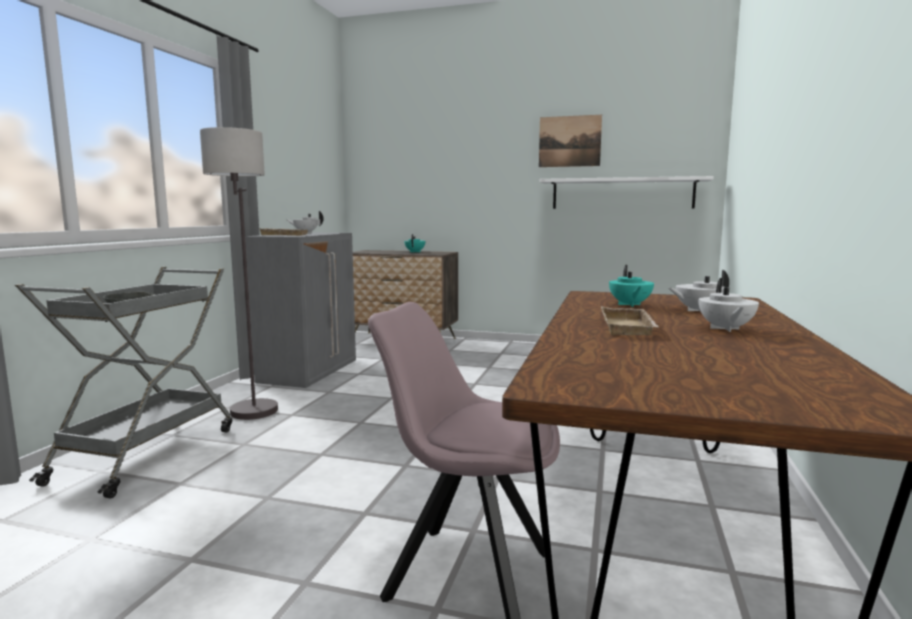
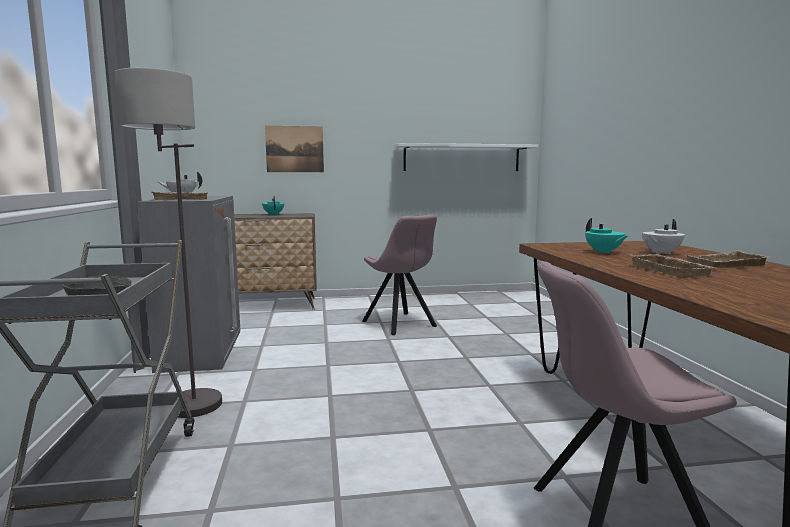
camera: 25 degrees left, 0 degrees up
(505, 371) = (399, 324): none -> pink chair
(569, 141) = (416, 110): picture -> picture (294, 149)
(725, 329) = (727, 265): white teapot -> beige tray

